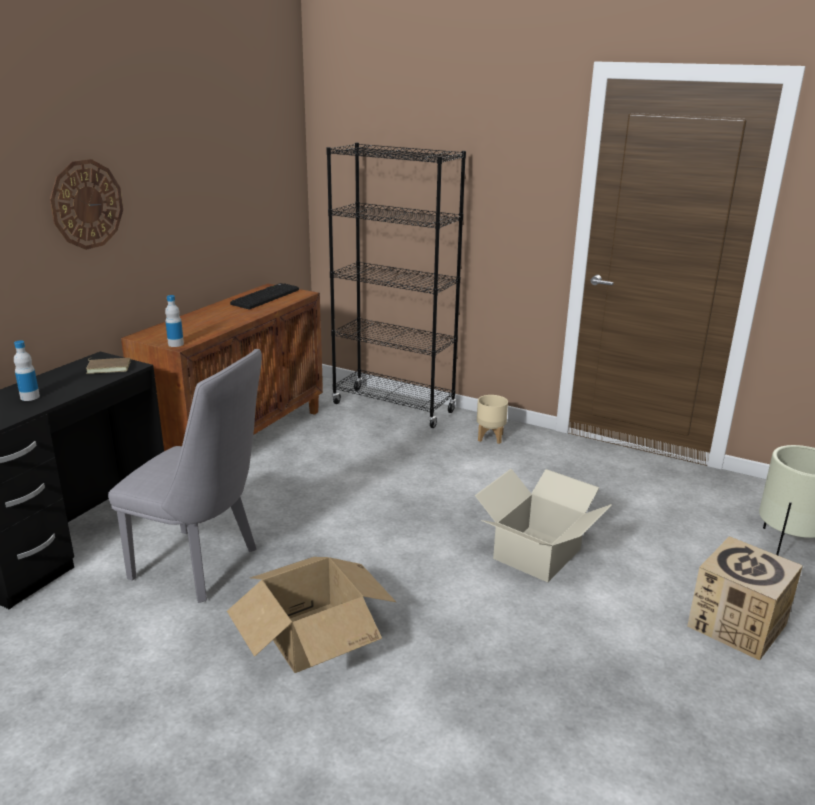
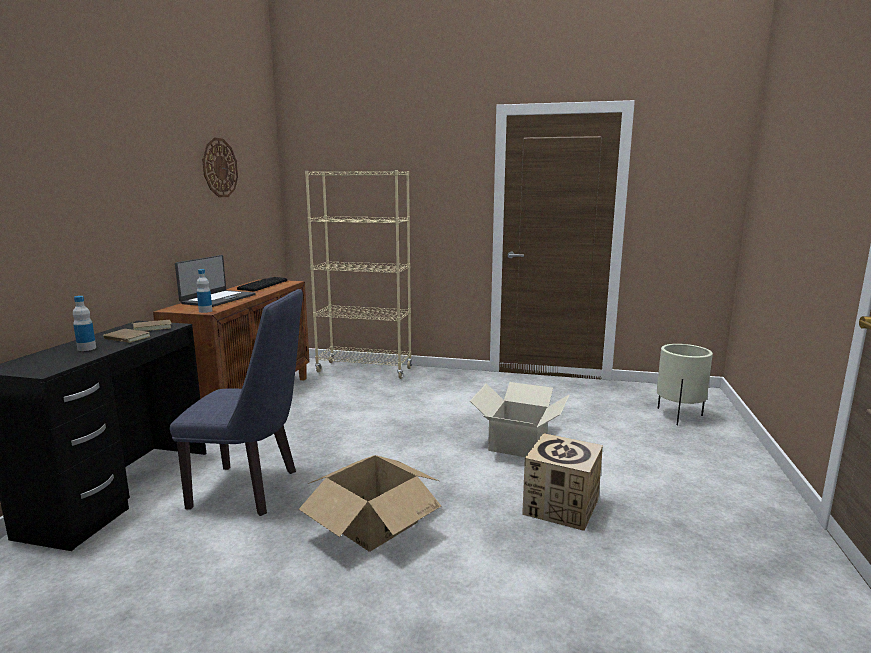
camera: 15 degrees left, 10 degrees down
(74, 384) = (126, 338): none -> brown book
(86, 204) = (125, 195): wall clock -> wall clock (219, 168)
(200, 321) = (218, 299): none -> laptop
(203, 566) = (253, 489): grey chair -> blue chair
(393, 408) = (364, 370): black bookcase -> beige bookcase
(491, 437) = (446, 380): beige planter -> none
(737, 625) = (677, 464): cardboard box -> cardboard box (561, 507)

